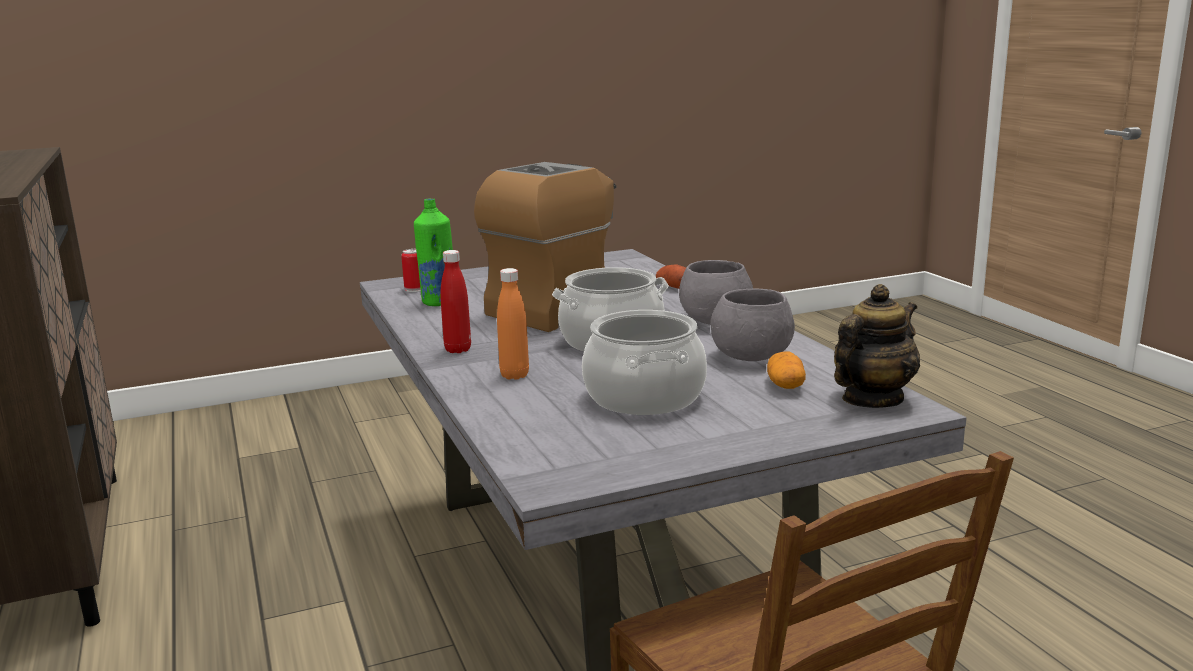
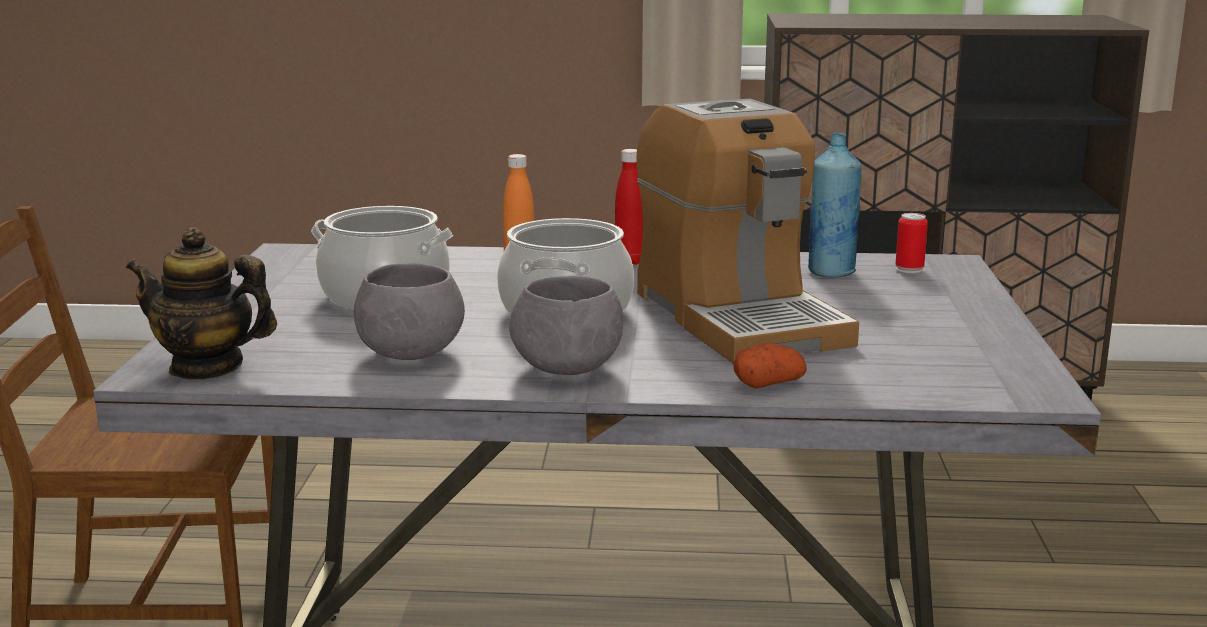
camera: 115 degrees right, 0 degrees up
(438, 302) = (831, 272): green bottle -> blue bottle
(785, 385) = (309, 346): potato -> none
(872, 399) = (206, 367): teapot -> teapot turned 120 degrees clockwise

